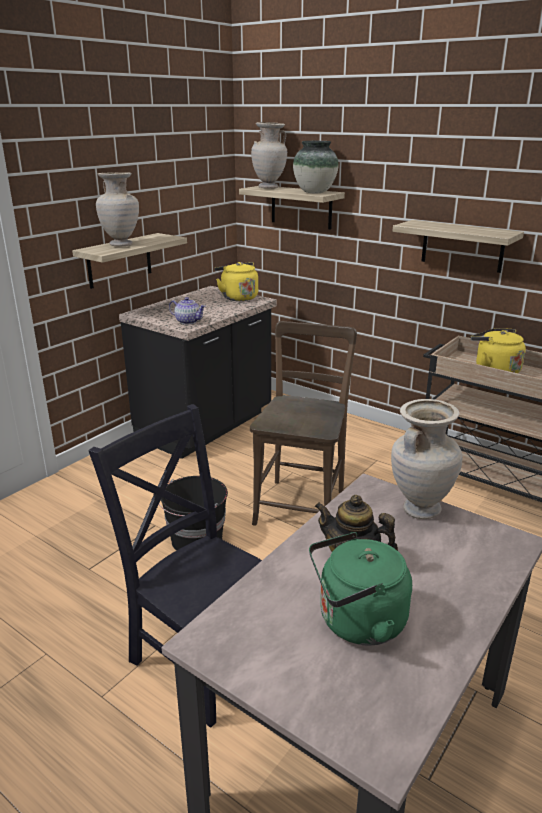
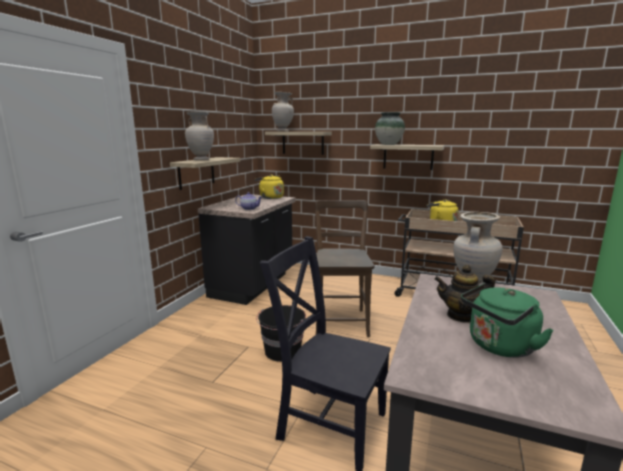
camera: 15 degrees left, 10 degrees down
(314, 192) = (314, 131): vase -> vase (388, 144)

